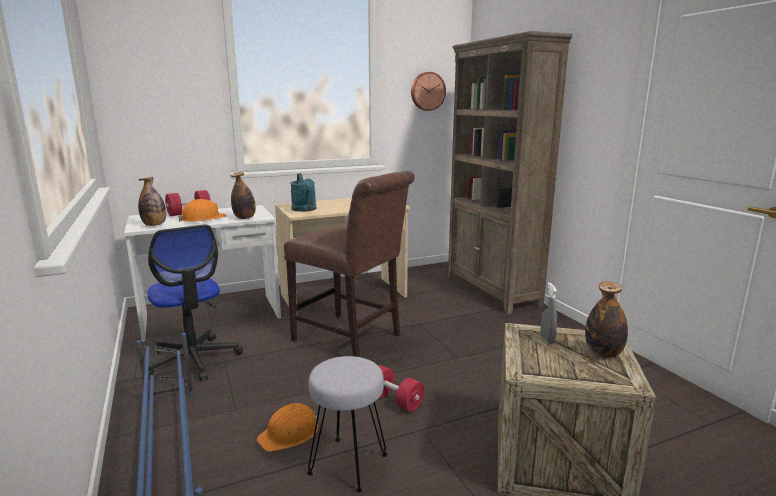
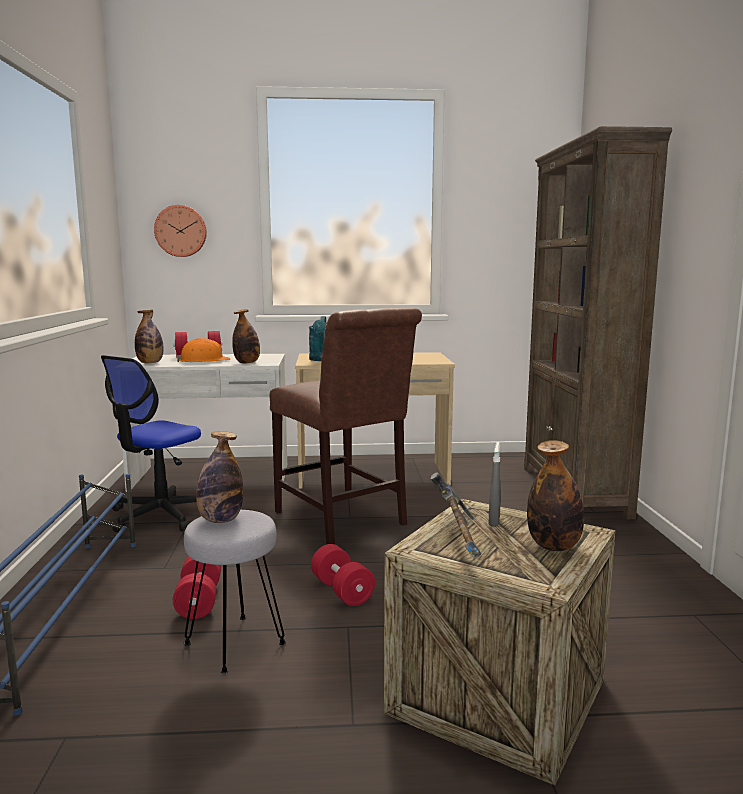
camera: 20 degrees right, 5 degrees down
(193, 360) = (160, 515): office chair -> office chair turned 45 degrees clockwise
(290, 433) = (199, 601): orange hard hat -> red dumbbell
(336, 370) = (220, 520): none -> bottle
(427, 91) = (513, 221): wall clock -> wall clock (181, 231)
(545, 363) = (458, 544): none -> hammer

